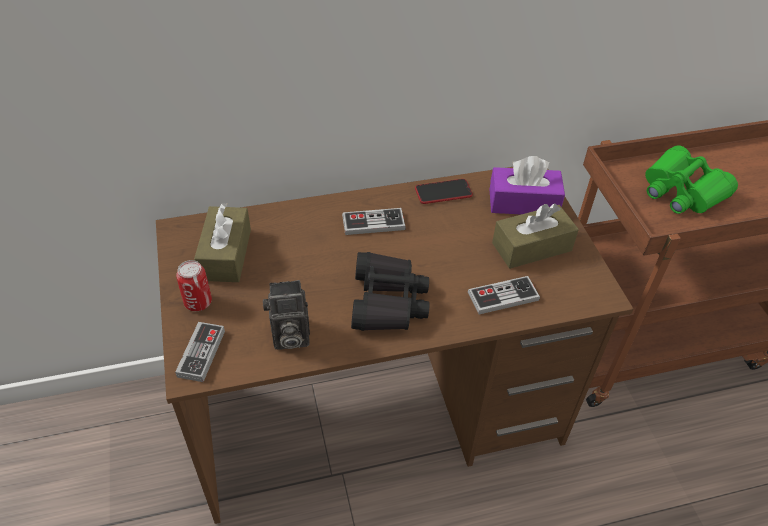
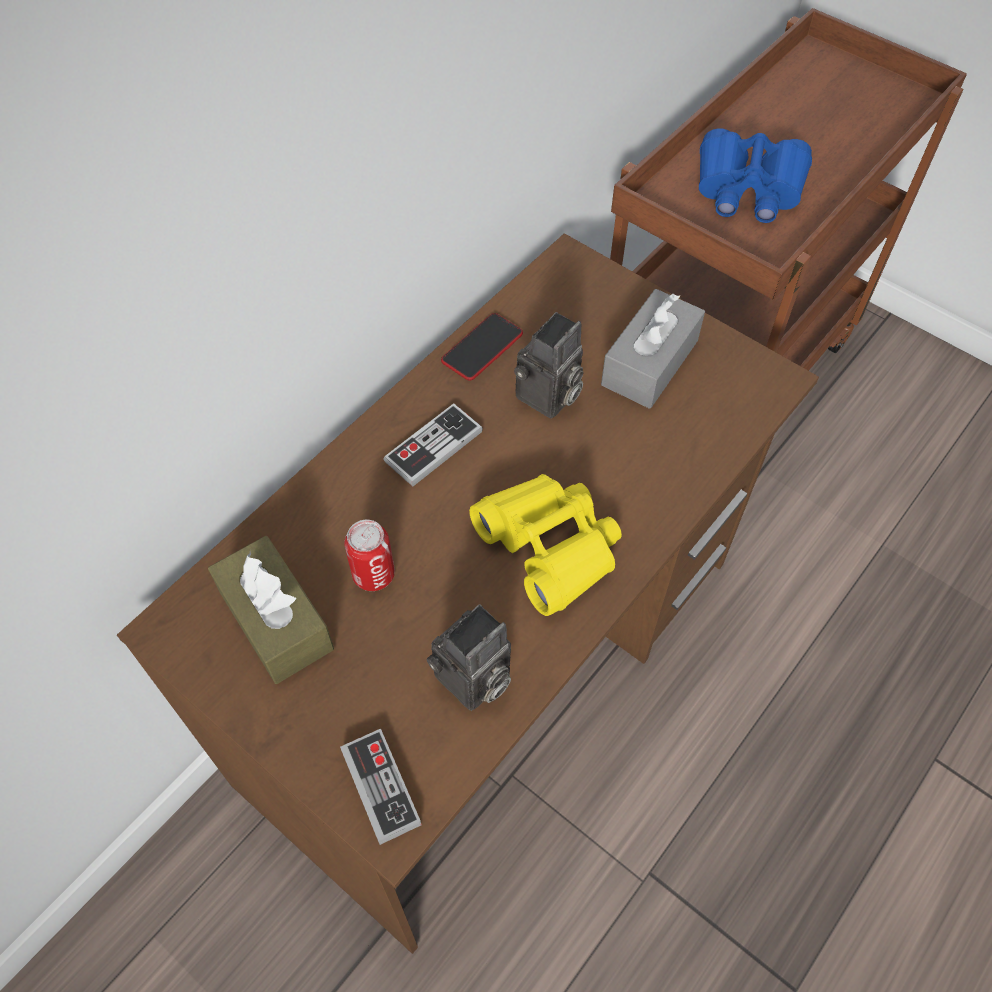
camera: 35 degrees left, 10 degrees up
(198, 302) = (304, 717): can -> can (373, 574)
(388, 301) = (550, 547): black binoculars -> yellow binoculars
(456, 233) = (548, 398): none -> camera
(503, 296) = (674, 451): game controller -> none
(523, 202) = (589, 306): purple tissue box -> none
(531, 247) = (649, 363): brown tissue box -> grey tissue box
(681, 191) = (748, 189): green binoculars -> blue binoculars

